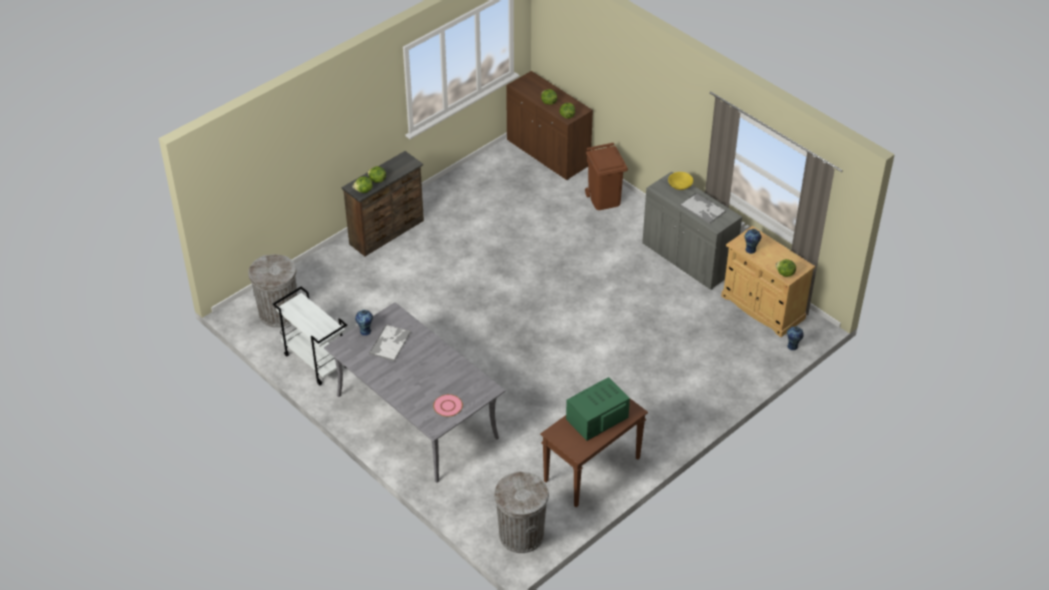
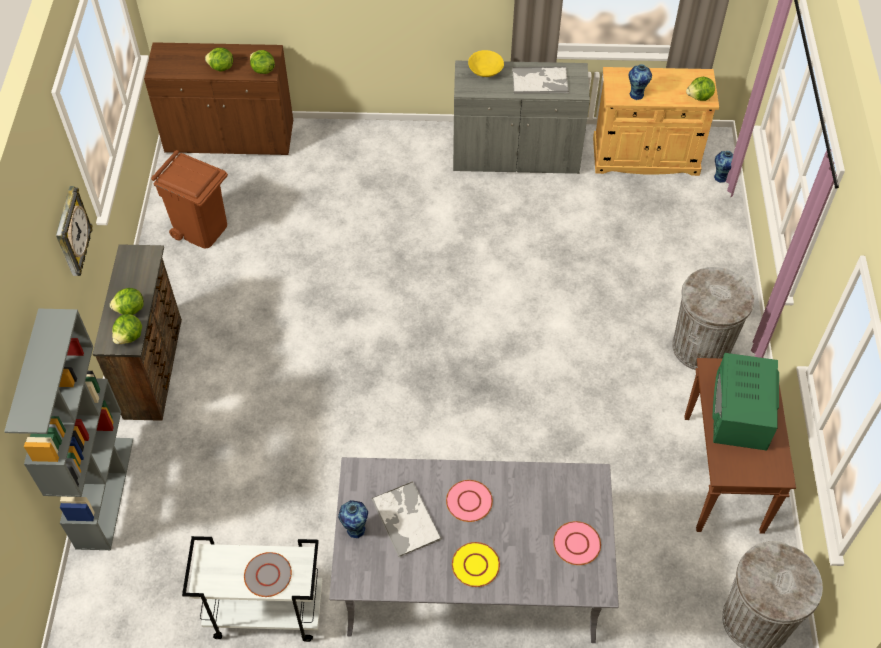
camera: 45 degrees left, 10 degrees up
(278, 313) = (139, 587): grey trash can -> grey trash can (701, 347)
(308, 267) = (104, 492): none -> grey bookcase
(314, 324) = (268, 575): none -> grey plate
(375, 124) = (71, 234): none -> wall clock
(395, 380) = (475, 565): none -> yellow plate
(424, 357) = (469, 501): none -> pink plate
(604, 199) = (354, 149): brown trash can -> brown trash can (202, 229)

